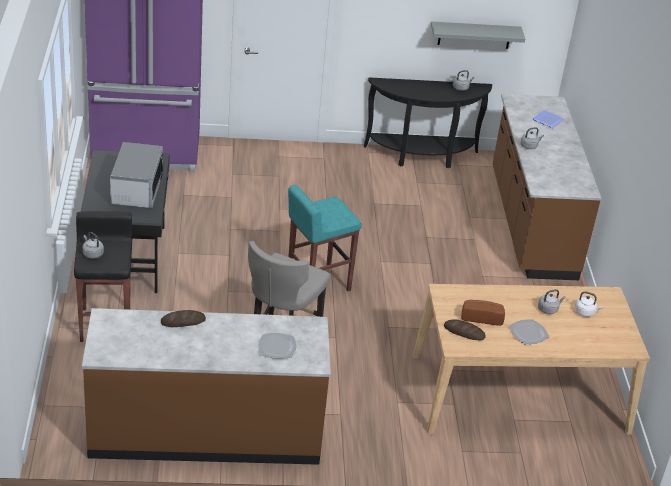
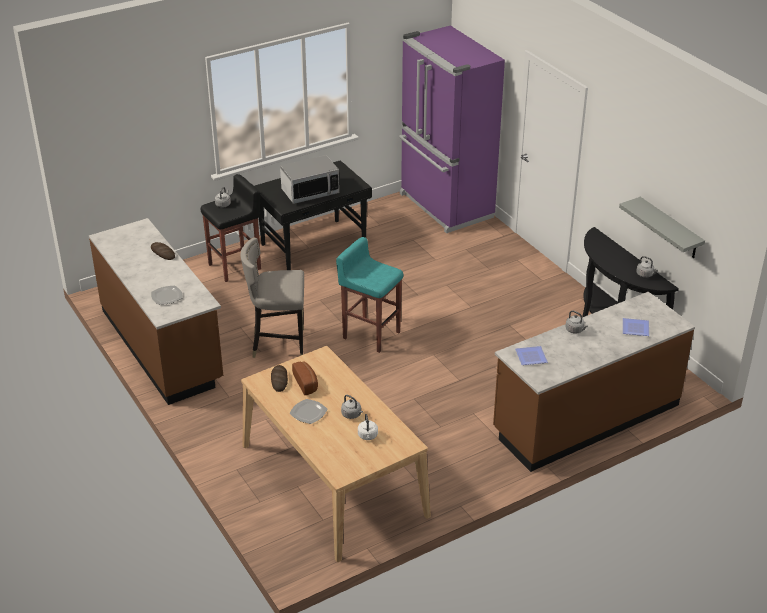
camera: 65 degrees right, 0 degrees up
(552, 181) = (530, 357): none -> plate

